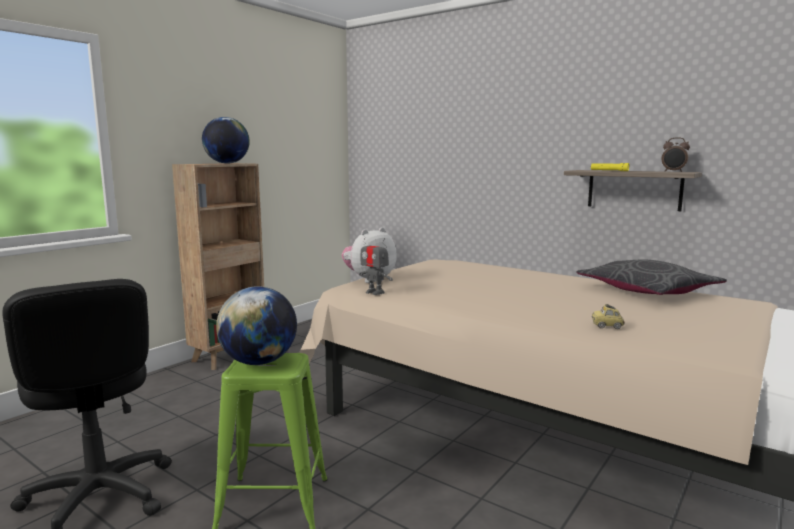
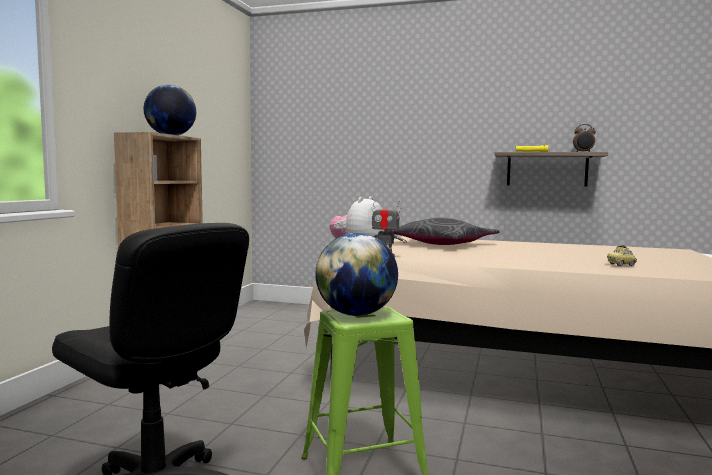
camera: 20 degrees left, 5 degrees down
(647, 291) = (598, 246): grey pillow -> grey pillow (441, 244)

